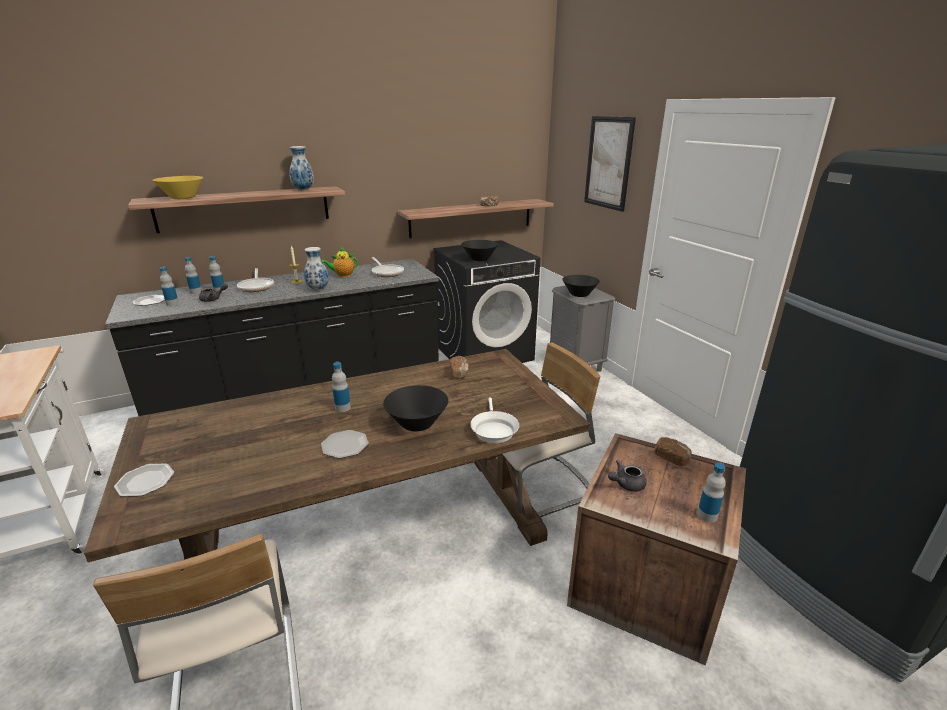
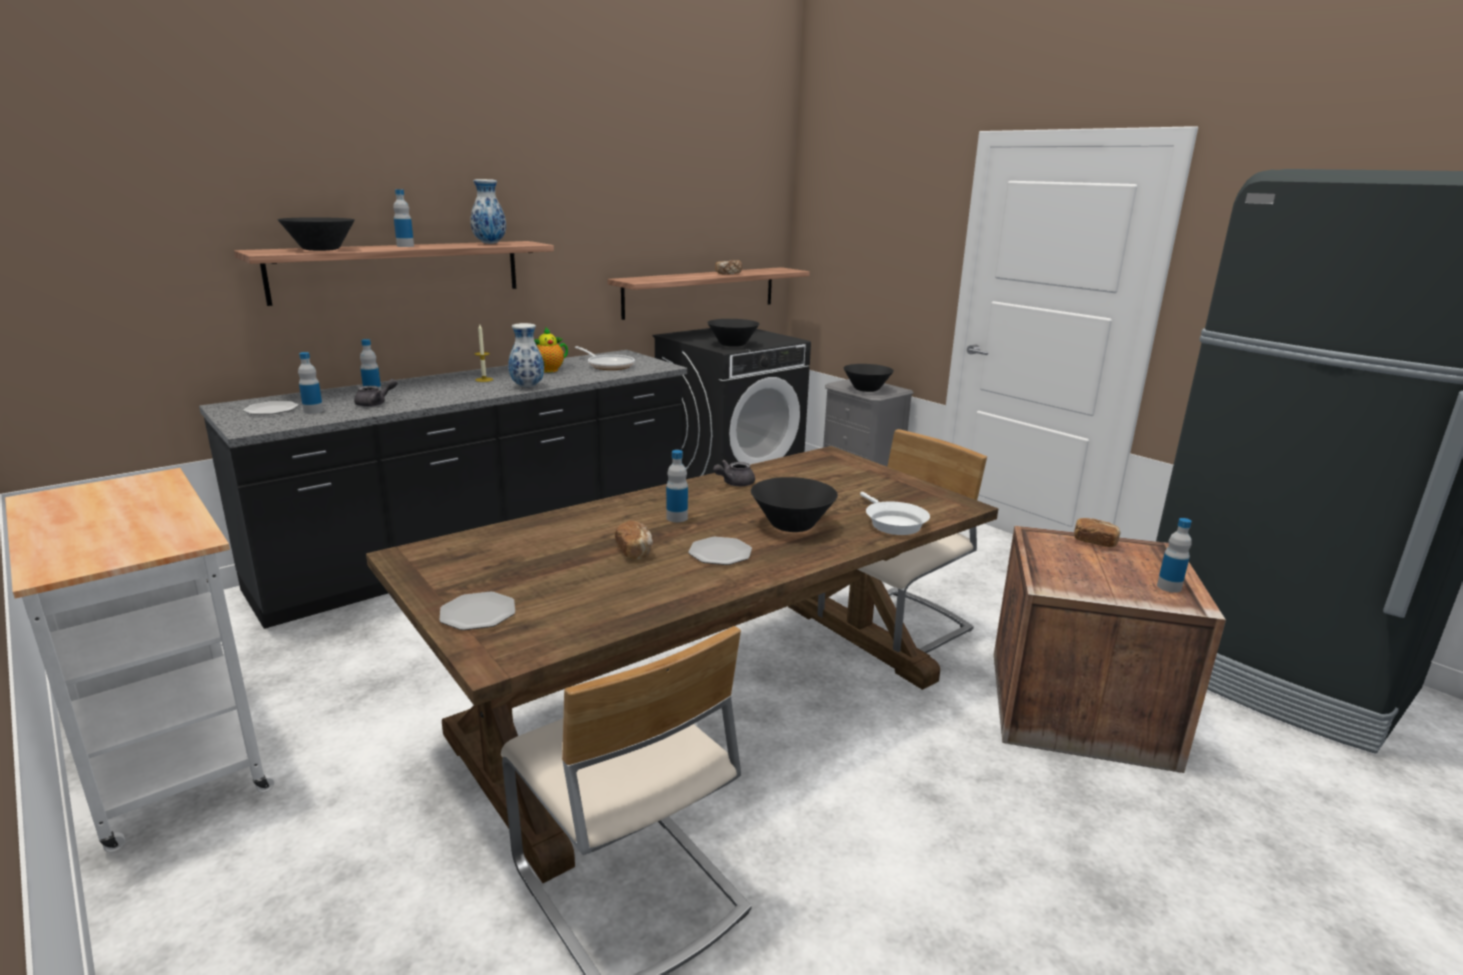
camera: 15 degrees left, 5 degrees down
(183, 198) = (321, 249): yellow bowl -> black bowl
(196, 292) = (334, 396): bottle -> bottle (405, 246)
(256, 286) = (427, 387): frying pan -> none
(459, 373) = (796, 473): bread -> bread (635, 551)
(608, 163) = (894, 213): picture -> none
(626, 484) = (1064, 570): grey teapot -> grey teapot (734, 483)

